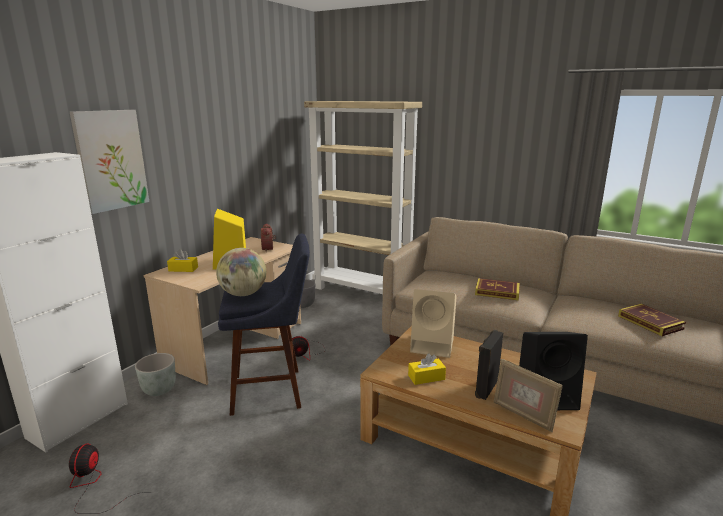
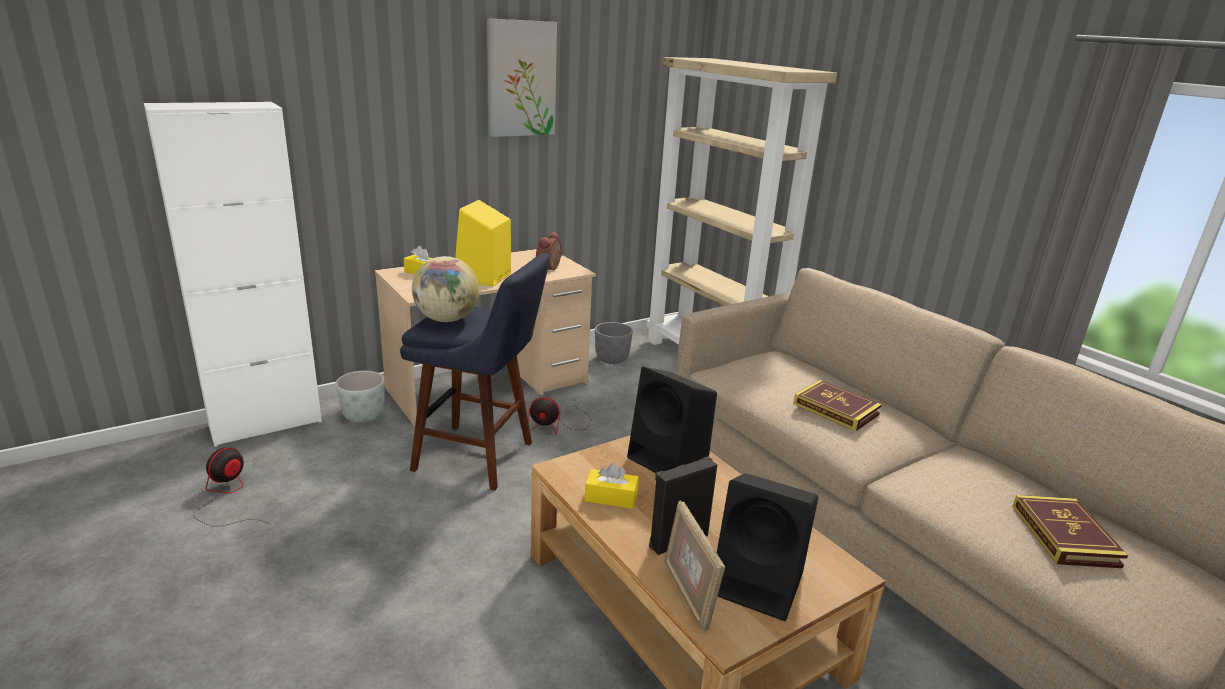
camera: 25 degrees right, 5 degrees up
(111, 160) = (344, 118): picture -> picture (521, 79)
(433, 345) = (670, 459): beige speaker -> black speaker

